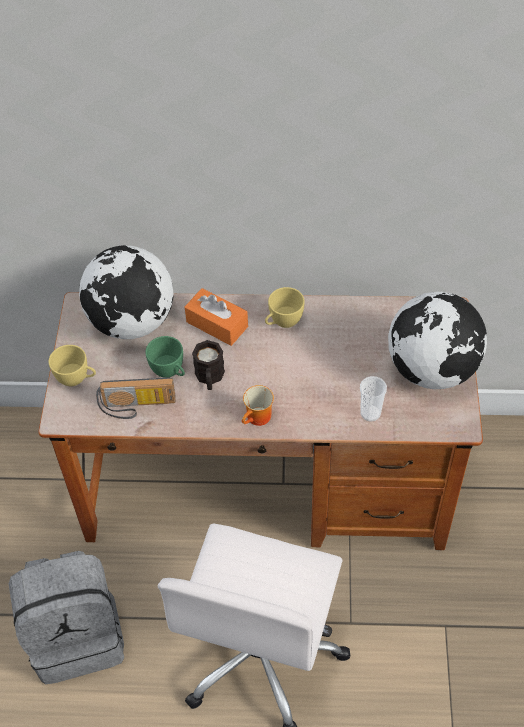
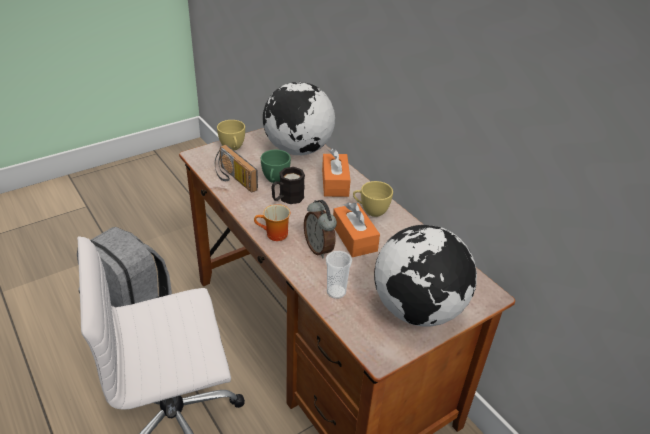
camera: 50 degrees right, 15 degrees down
(305, 393) = (319, 248): none -> alarm clock
(311, 358) = (354, 238): none -> orange tissue box

